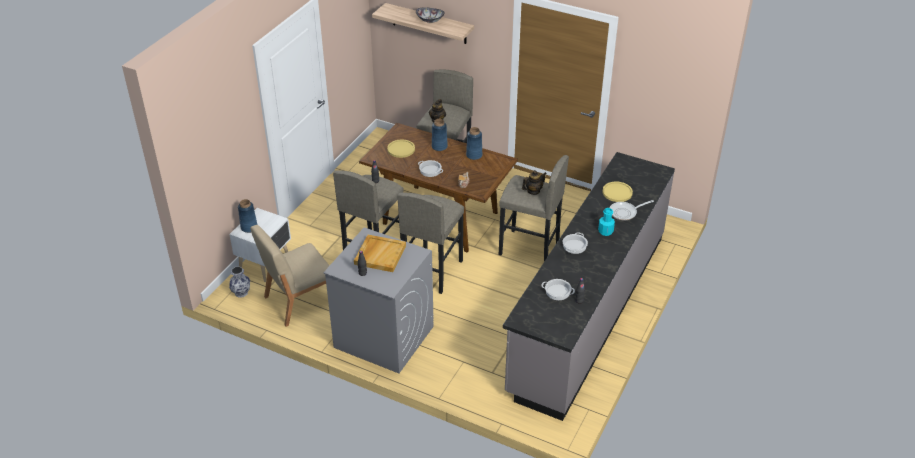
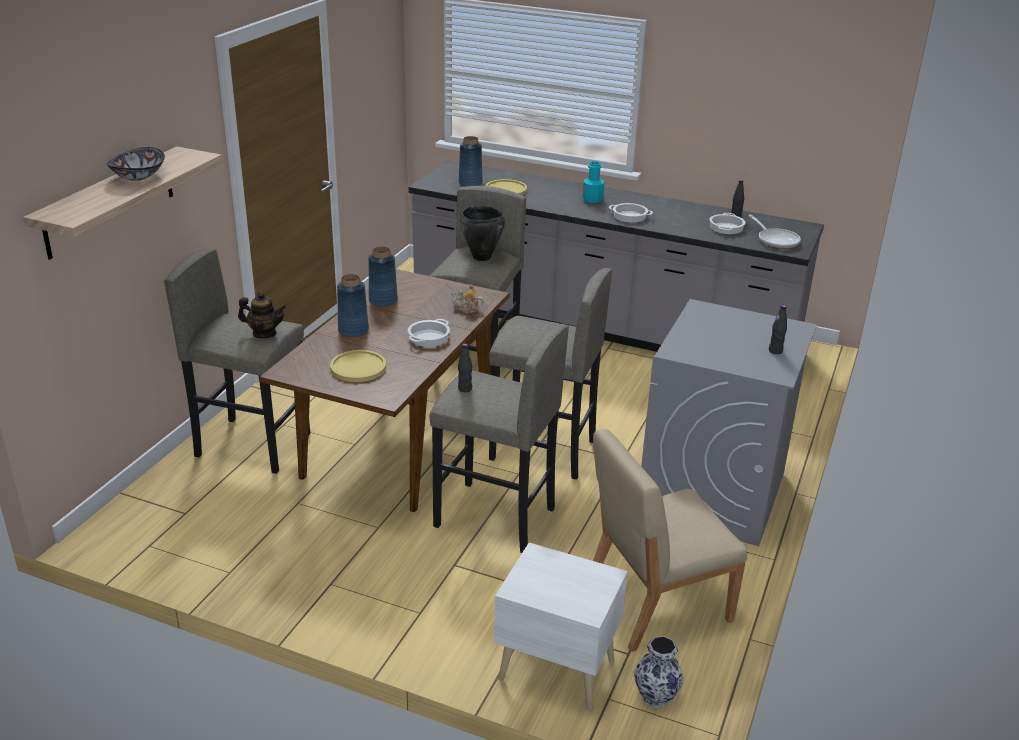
camera: 95 degrees left, 10 degrees down
(249, 227) = (571, 597): blue vase -> blue vase (470, 183)
(299, 300) = (655, 602): beige chair -> beige chair turned 105 degrees clockwise
(380, 254) = (721, 338): beige tray -> none
(533, 191) = (481, 257): teapot -> black cooking pot
(625, 212) = (549, 188): frying pan -> frying pan (776, 240)

